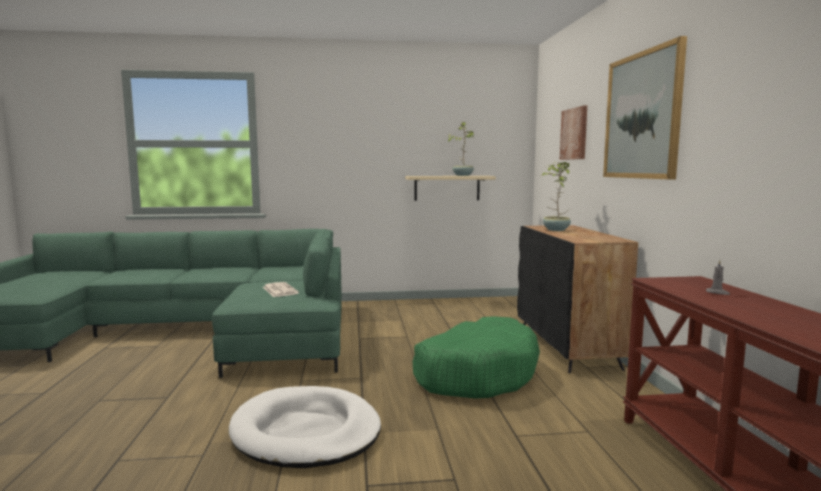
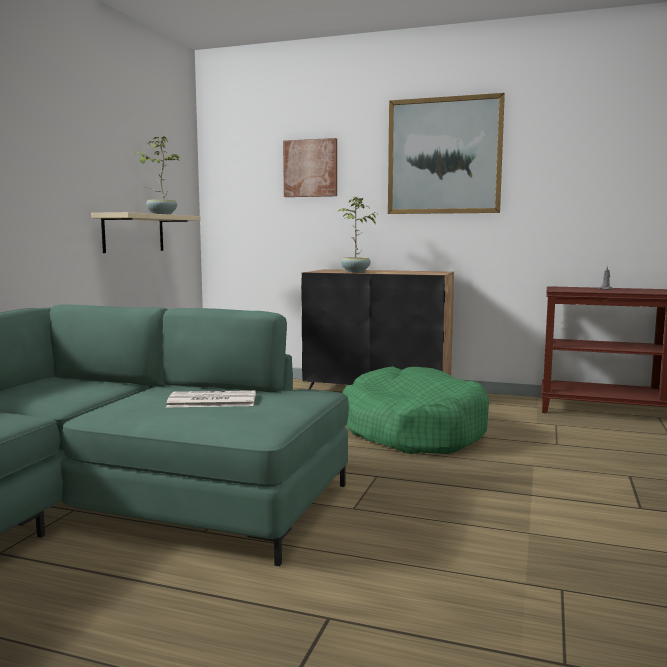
camera: 65 degrees left, 0 degrees up
(306, 432) = (518, 521): white dog bed -> none

